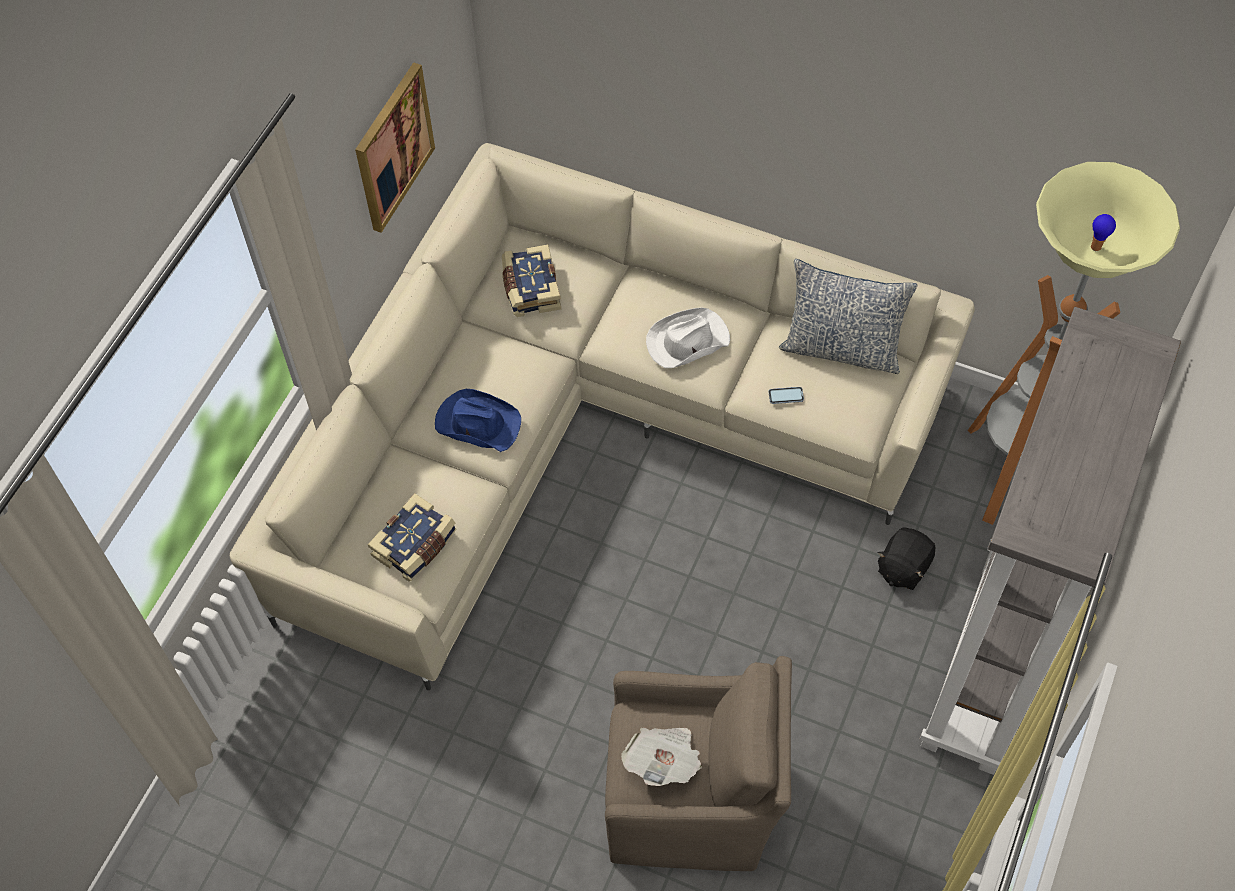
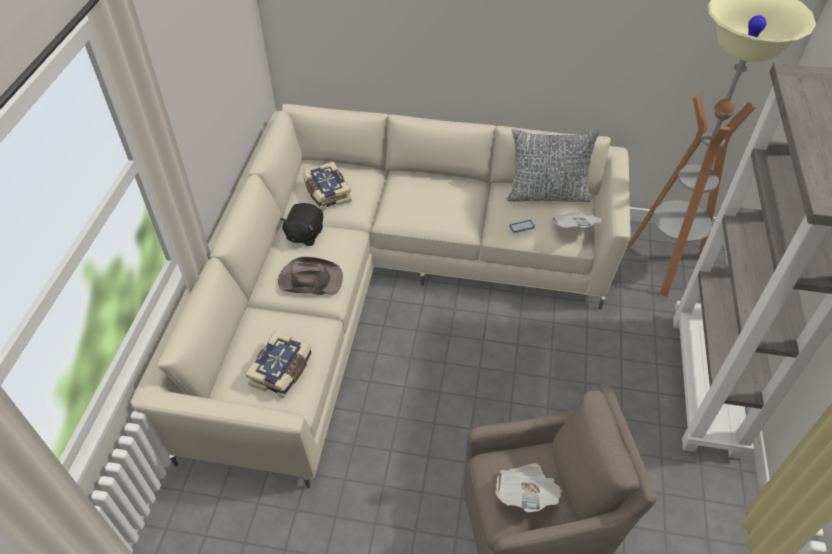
camera: 15 degrees left, 10 degrees down
(393, 147) = (217, 80): picture -> none
(477, 423) = (310, 280): blue hat -> brown hat
(686, 341) = (443, 206): white hat -> none
(859, 413) = (574, 228): none -> newspaper
(903, 567) = (621, 333): black plush toy -> black plush toy (304, 234)

